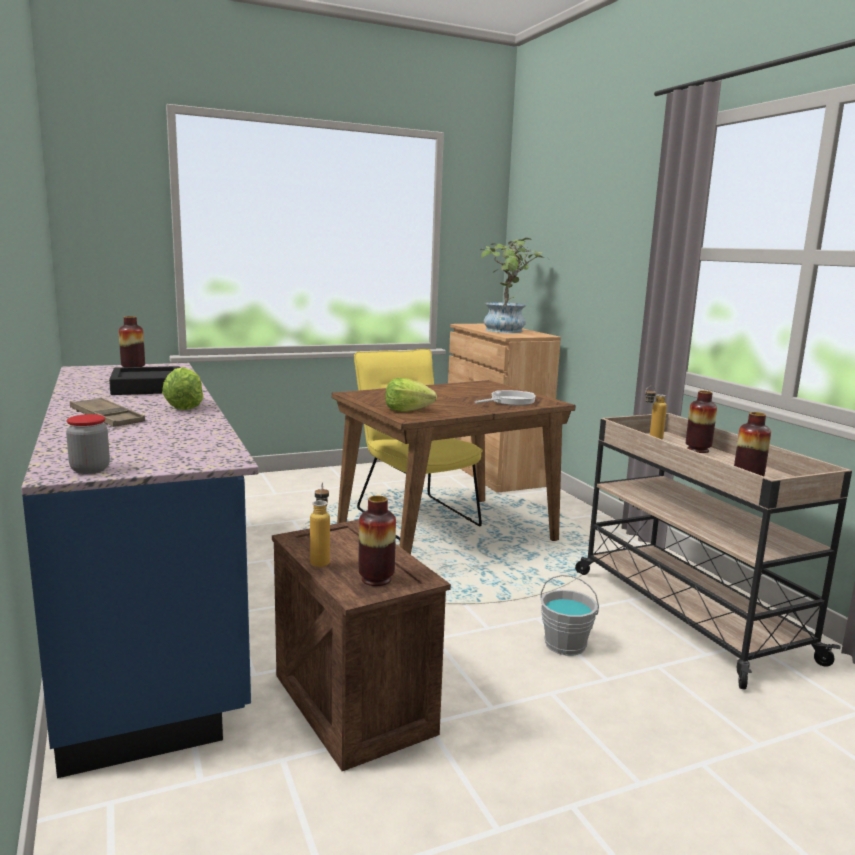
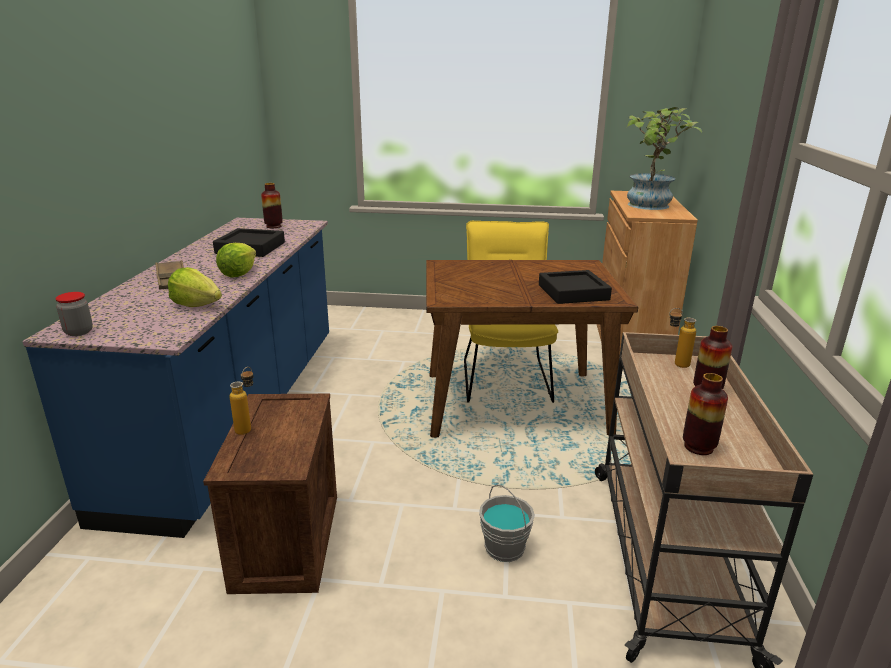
camera: 30 degrees right, 10 degrees up
(376, 579) = (263, 457): vase -> none
(407, 410) = (456, 291): lettuce -> lettuce (196, 305)
(510, 401) = (573, 292): frying pan -> black tray

